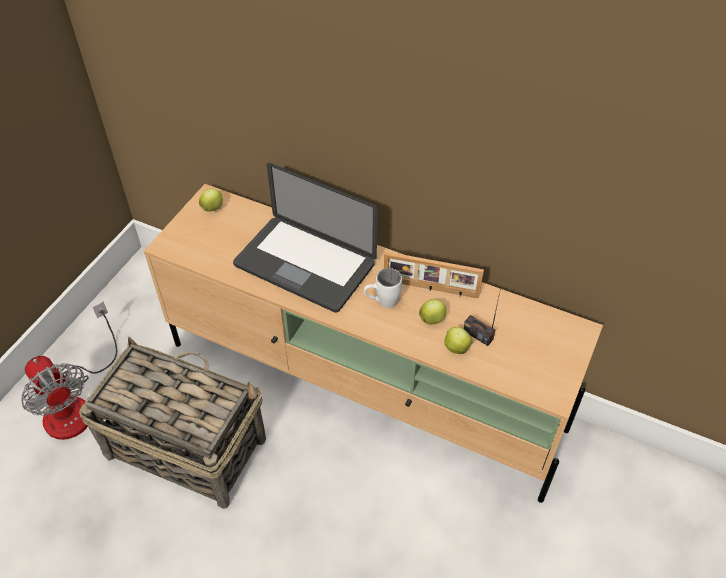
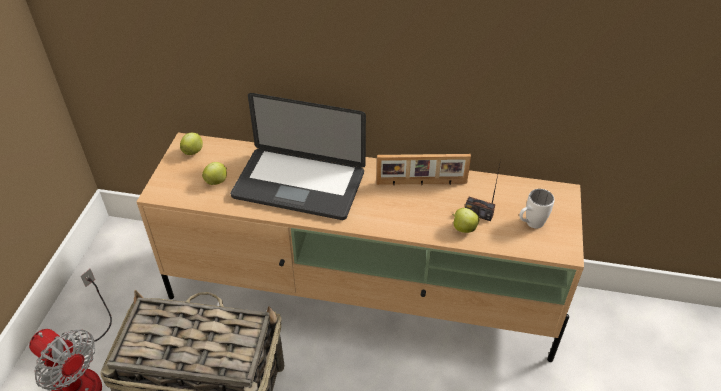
camera: 15 degrees left, 5 degrees down
(382, 303) = (382, 203): white mug -> white mug (530, 224)
(432, 319) = (433, 208): apple -> apple (217, 181)

